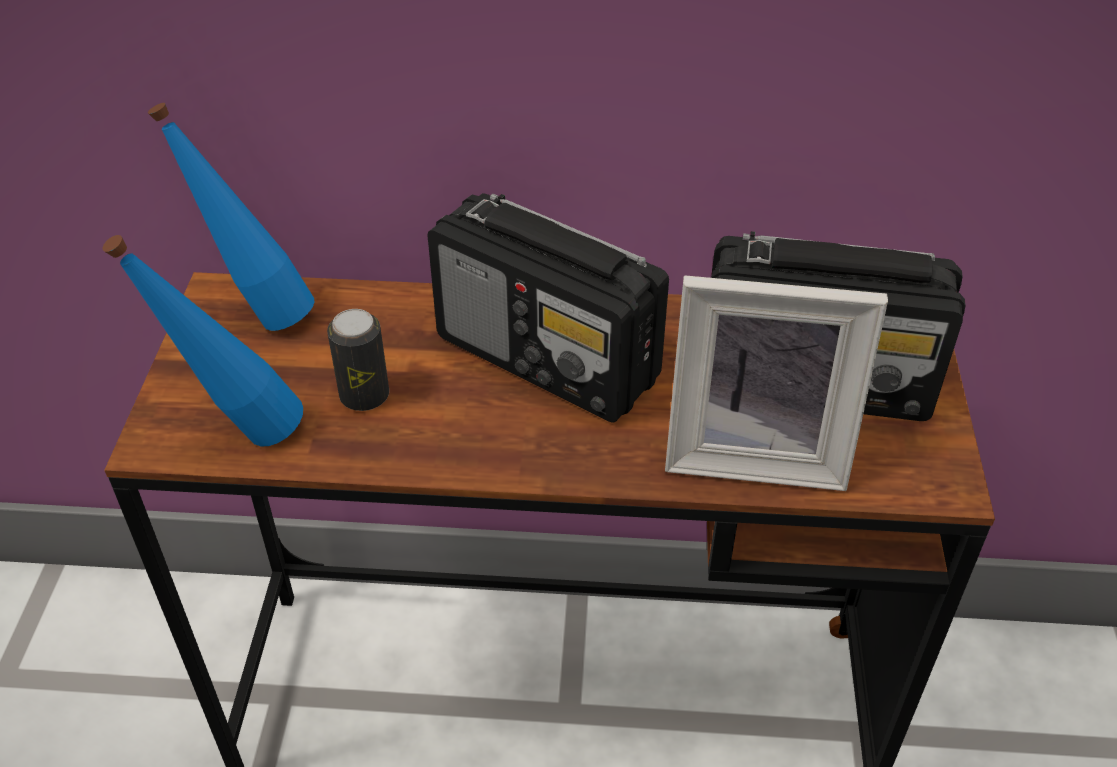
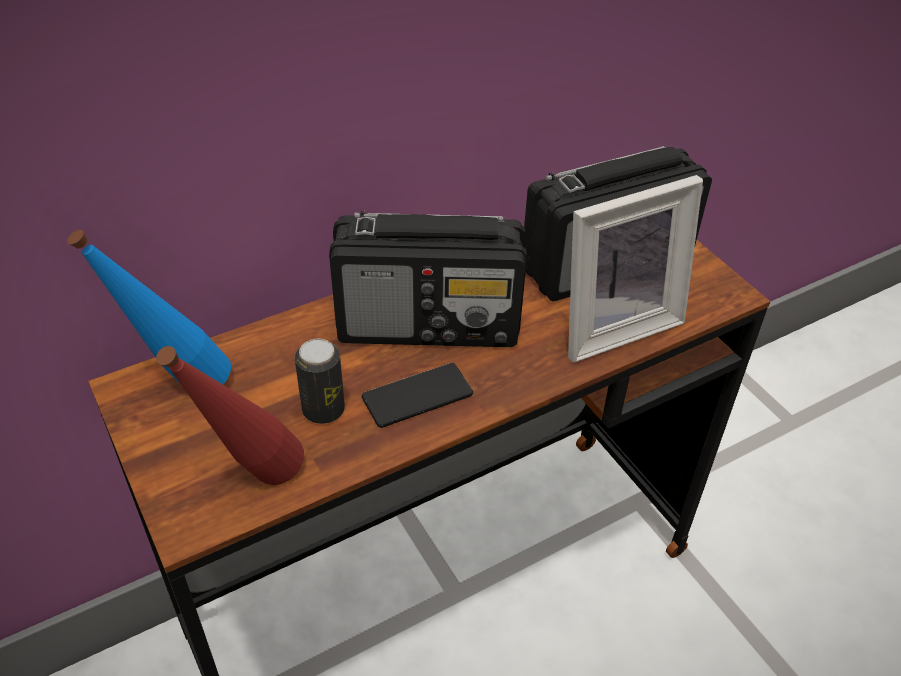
camera: 35 degrees left, 0 degrees up
(239, 435) = (253, 484): blue bottle -> red bottle
(466, 426) = (417, 396): none -> phone

